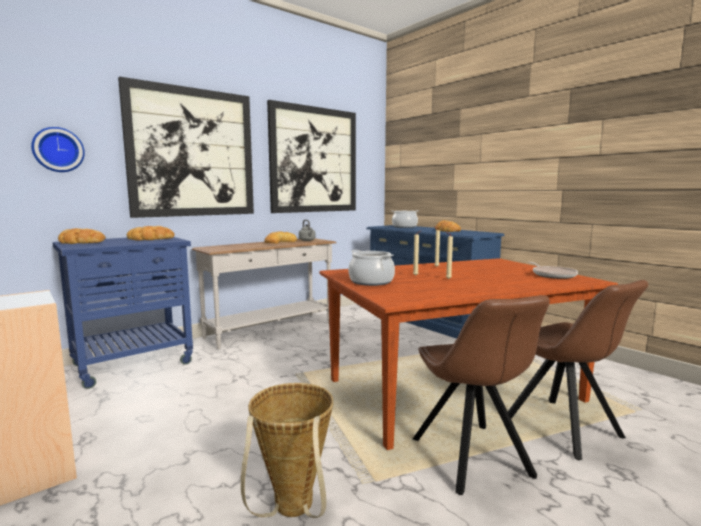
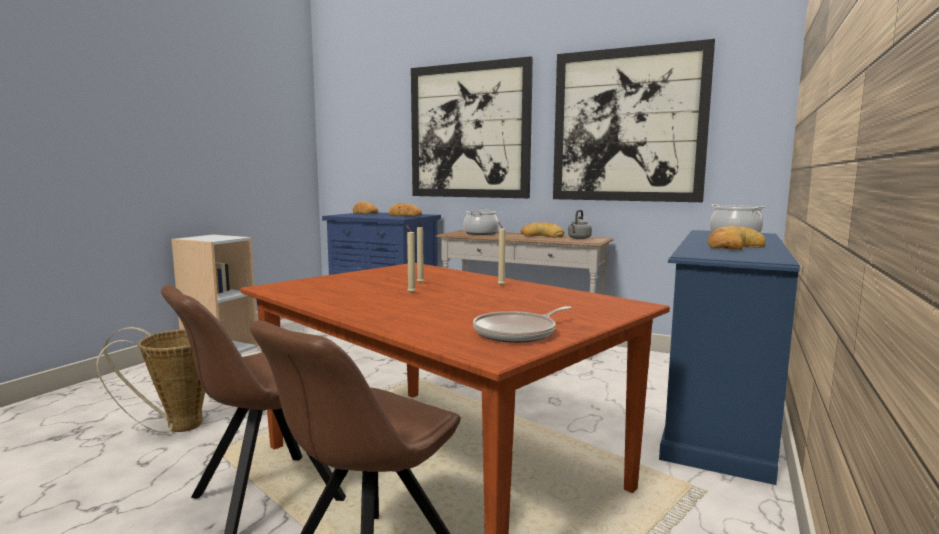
camera: 65 degrees right, 0 degrees up
(58, 150) = (372, 138): wall clock -> none
(371, 282) = (364, 276): cooking pot -> cooking pot (481, 233)

